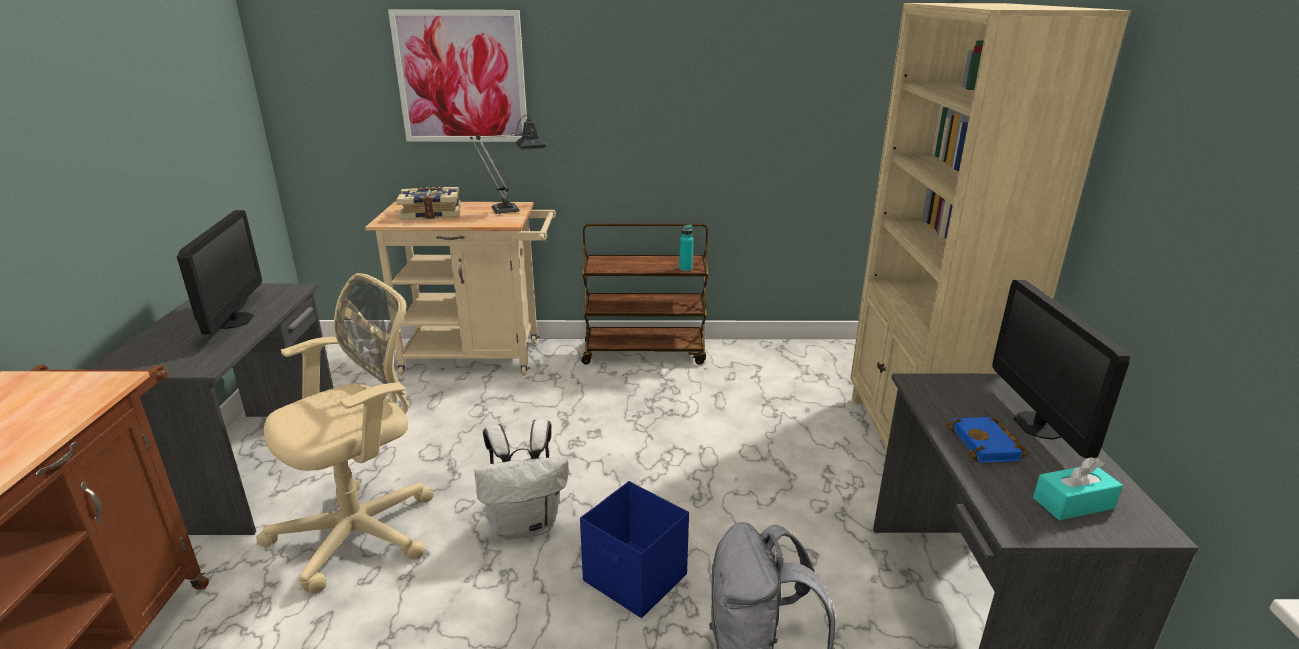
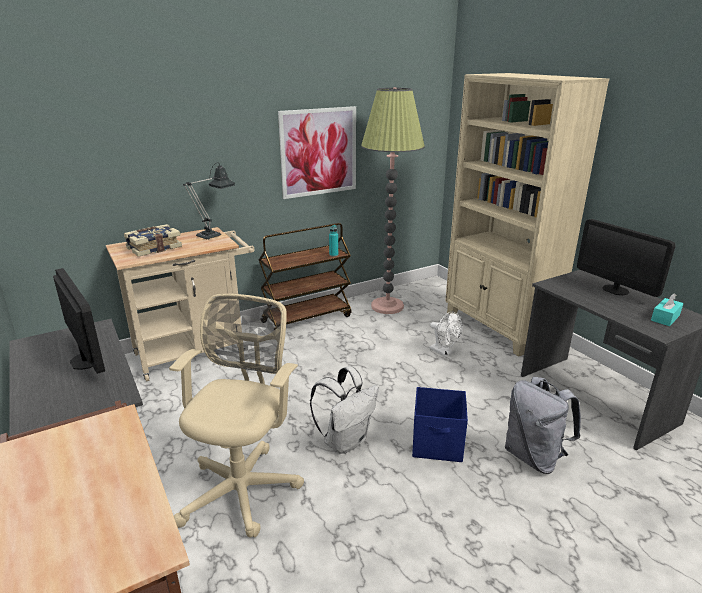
camera: 30 degrees left, 0 degrees up
(461, 77) = (157, 139): picture -> picture (318, 152)
(770, 365) = (387, 306): none -> floor lamp
(785, 453) = (444, 352): none -> white fan
(988, 445) = (609, 304): blue book -> none

